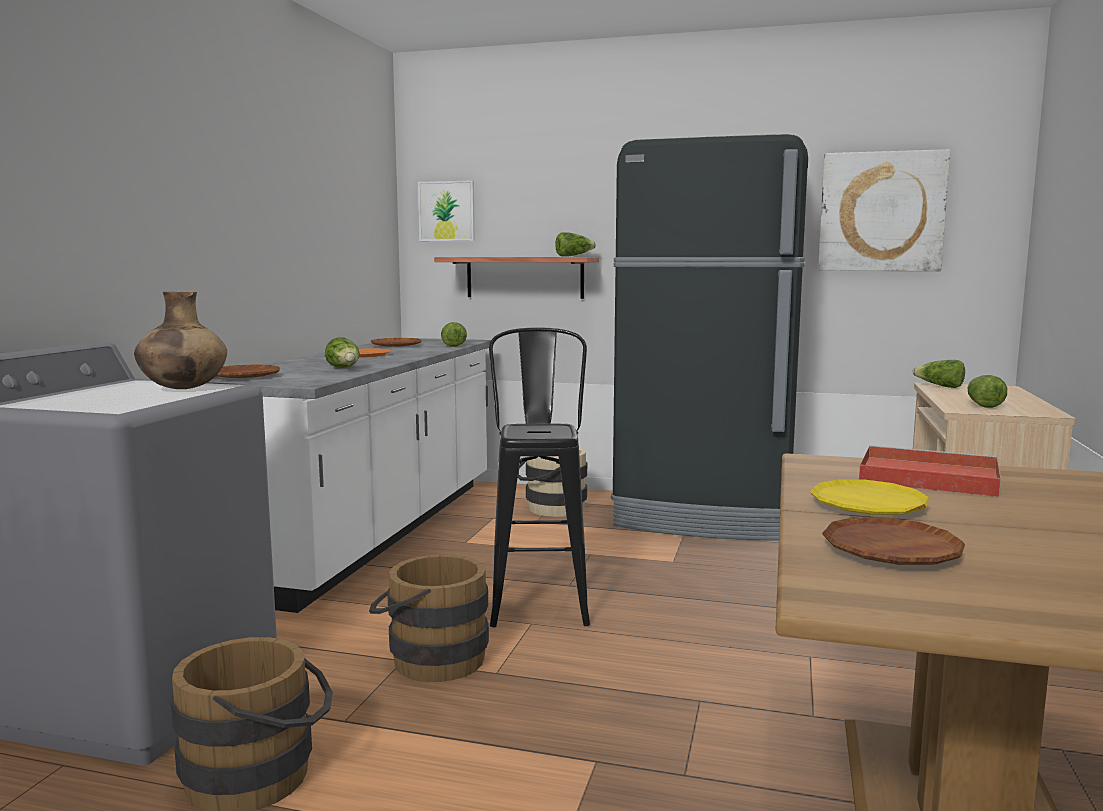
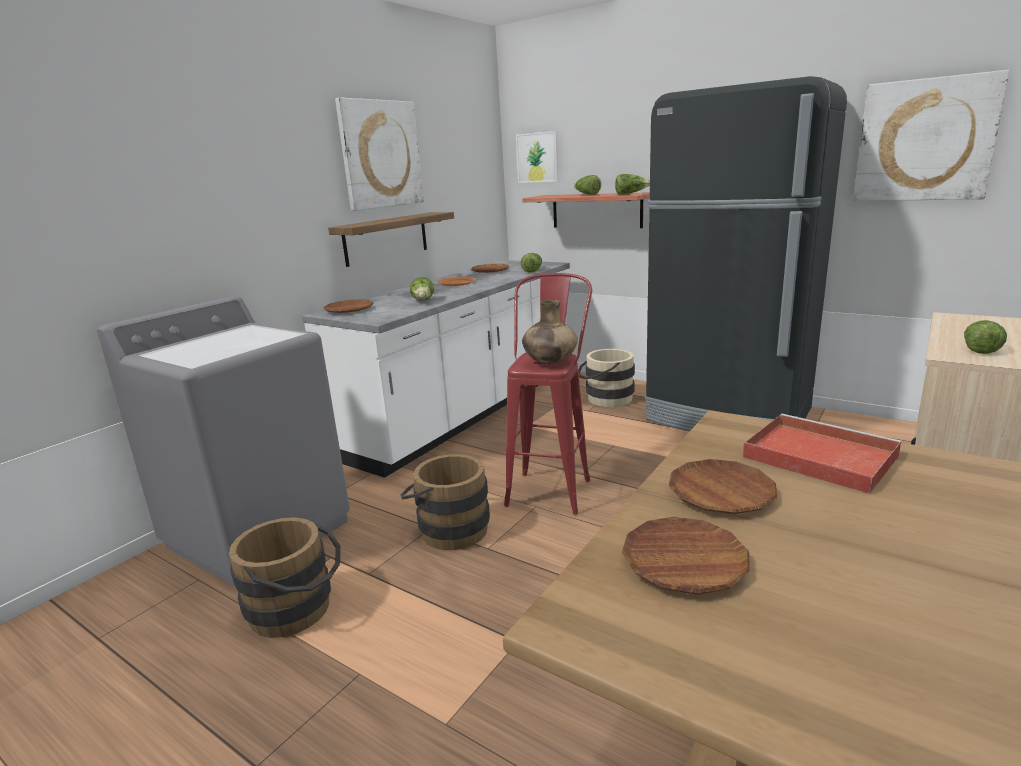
camera: 20 degrees right, 10 degrees up
(183, 389) = (264, 337): brown vase -> brown vase (550, 362)
(274, 181) = (380, 154): none -> picture
(275, 290) = (386, 238): none -> shelf
(539, 601) = (552, 486): black stool -> red stool
(868, 505) = (721, 493): yellow plate -> brown plate
(940, 386) = (956, 319): lettuce -> lettuce (586, 194)

